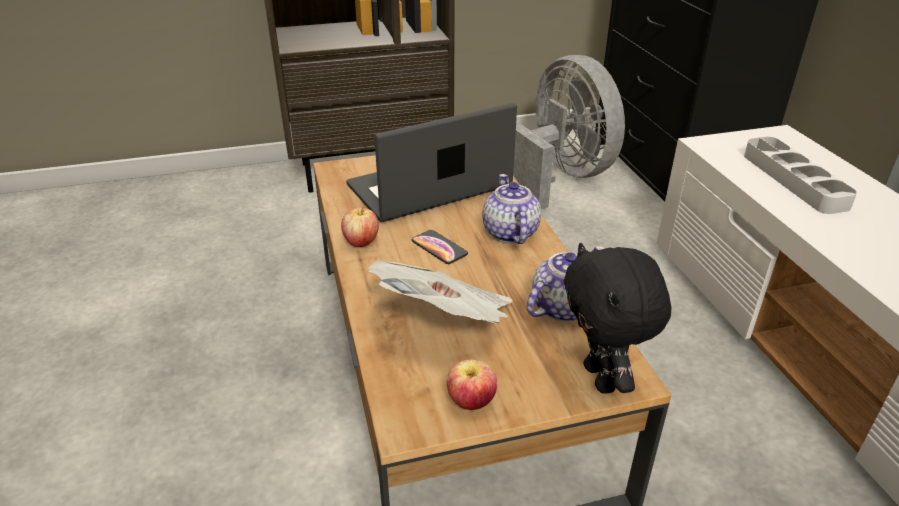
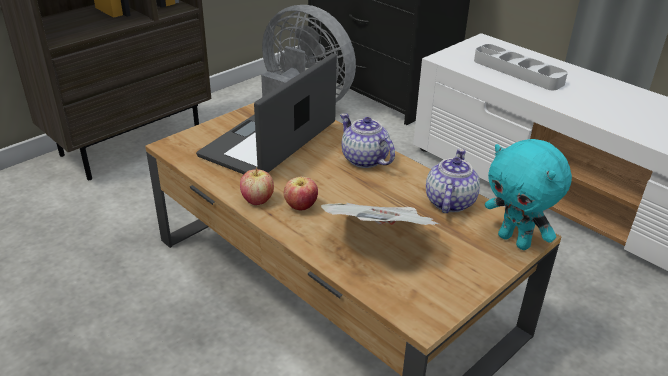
camera: 30 degrees left, 0 degrees up
(439, 247) = (323, 186): phone -> none
(471, 402) = (451, 287): apple -> apple (301, 207)
(602, 378) = (515, 241): black plush toy -> turquoise plush toy

